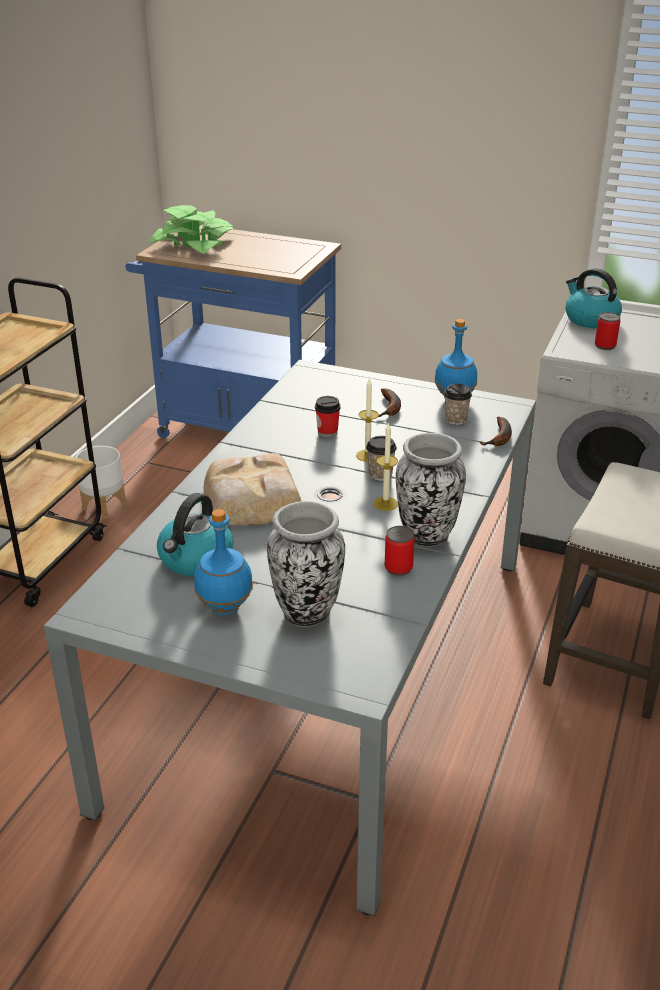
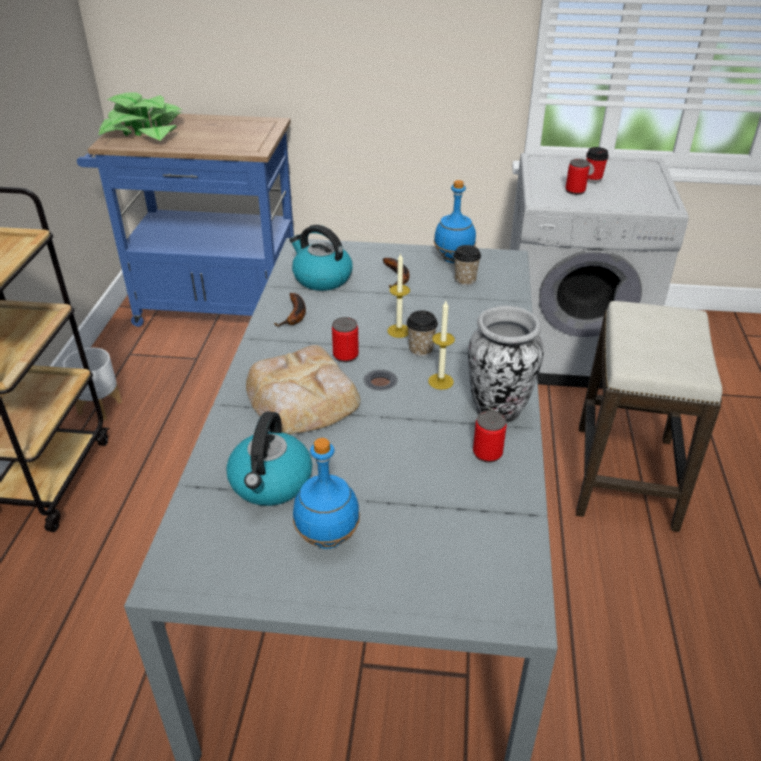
camera: 15 degrees left, 5 degrees up
(307, 469) = (345, 355): none -> can
(307, 614) = (419, 528): vase -> none
(327, 432) = (348, 311): cup -> cup (593, 179)
(500, 438) = (515, 293): banana -> banana (295, 315)
(590, 319) = (548, 167): kettle -> kettle (321, 278)

